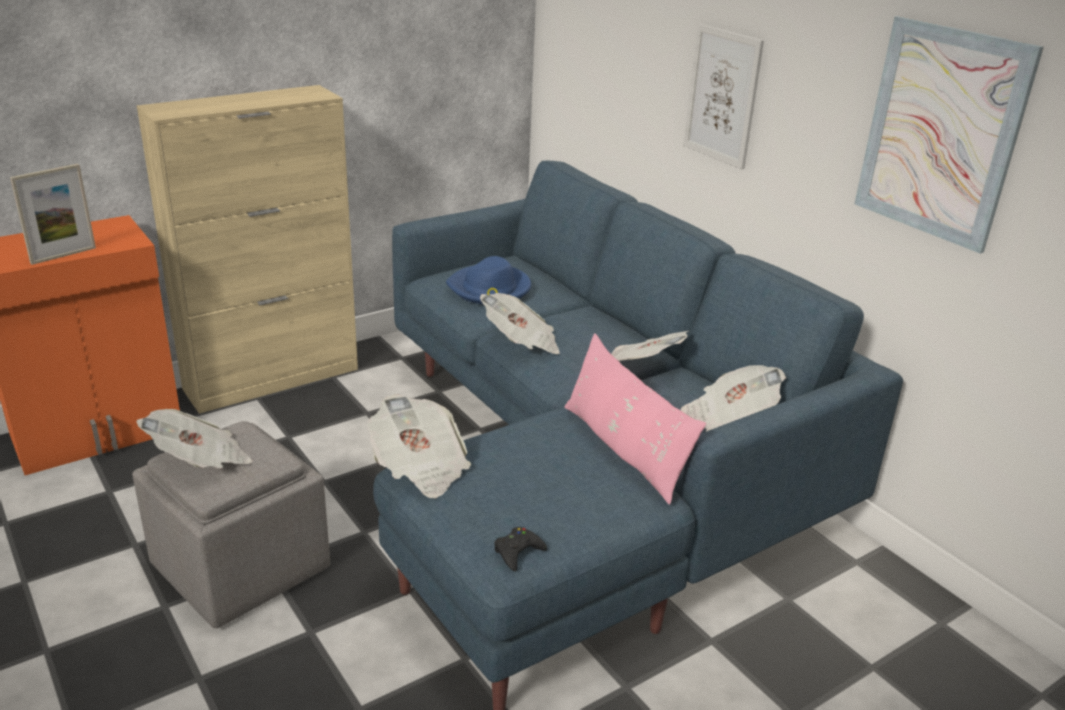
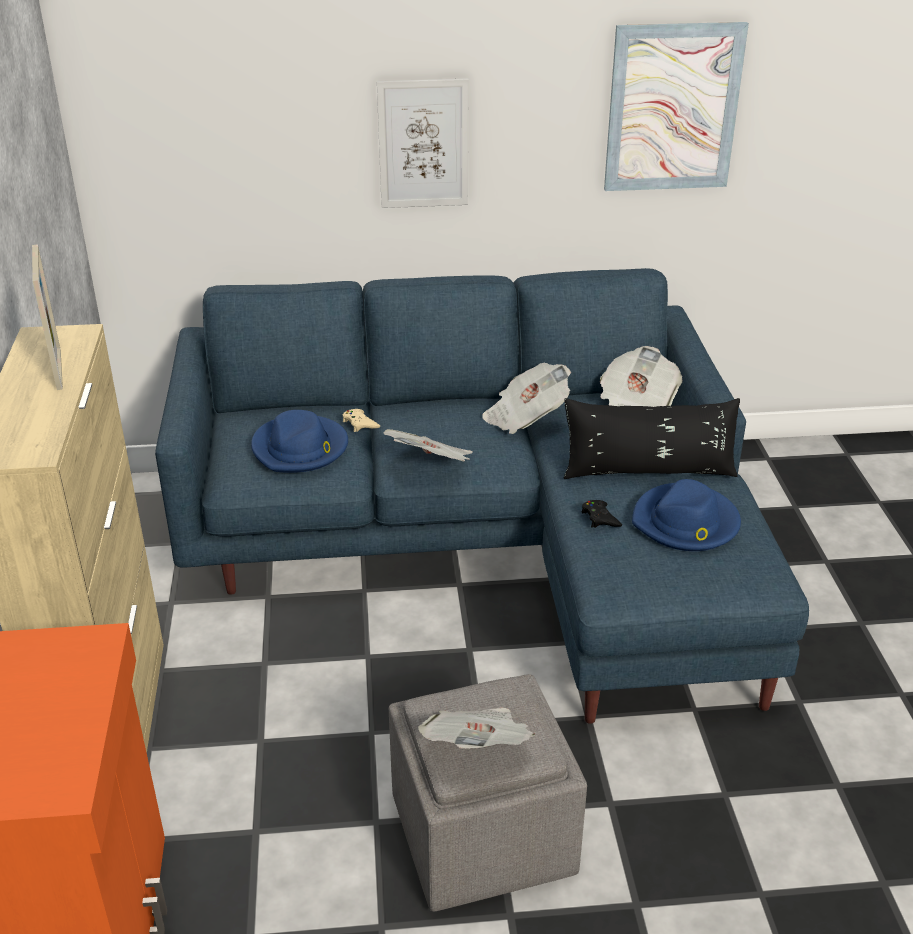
camera: 60 degrees left, 5 degrees up
(63, 255) = (88, 710): picture frame -> picture frame (58, 369)
(420, 468) = (615, 587): newspaper -> none
(518, 552) = (762, 569): black game controller -> black game controller (600, 518)
(551, 302) = (360, 424): none -> beige game controller
(555, 487) = (686, 523): none -> blue hat
(624, 449) = (648, 471): pink pillow -> black pillow

